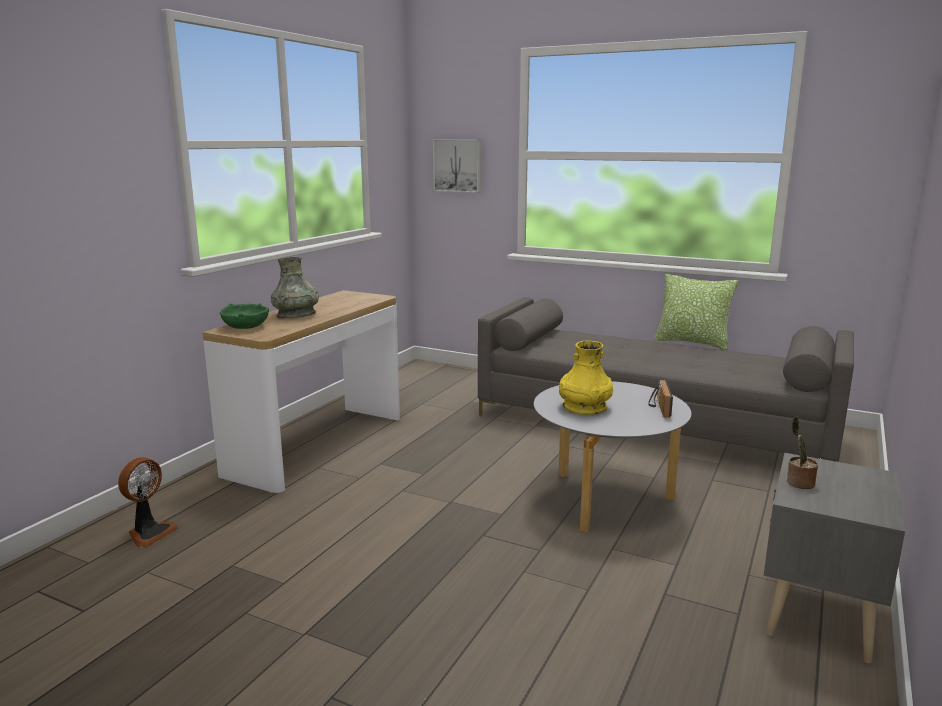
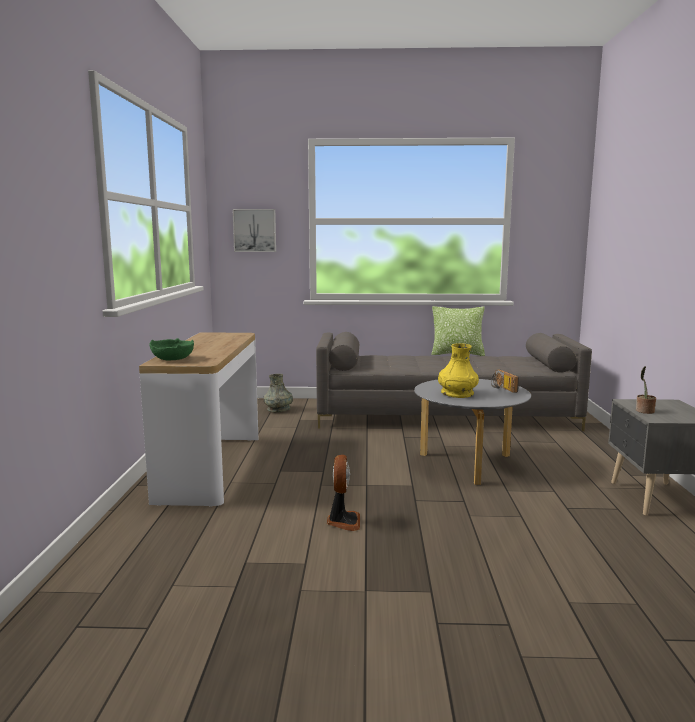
camera: 25 degrees left, 5 degrees down
(149, 533) = (135, 557): fan -> fan (343, 521)
(296, 315) = (199, 349): grey vase -> grey vase (278, 409)

